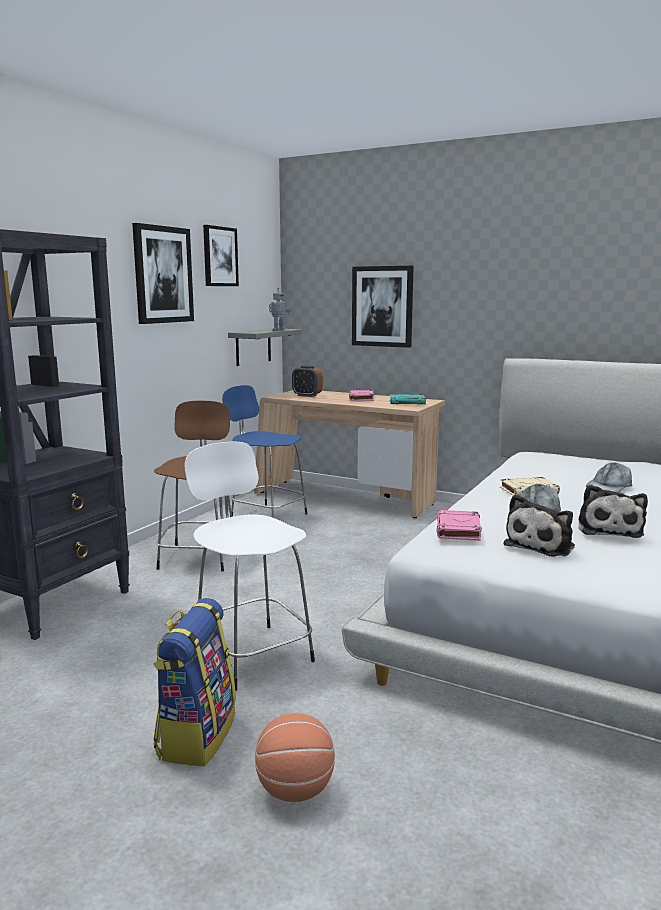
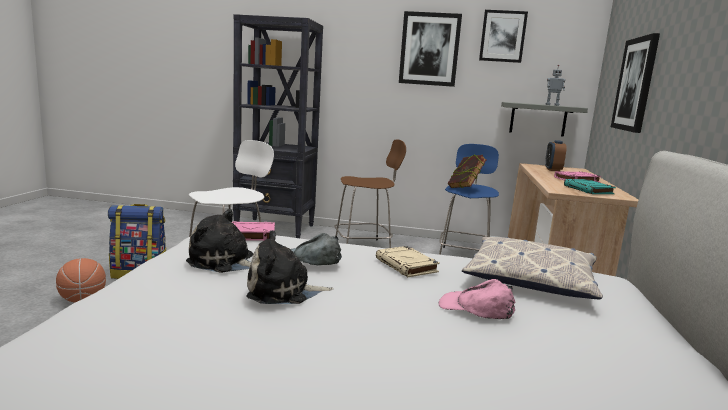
camera: 70 degrees right, 0 degrees up
(264, 439) = (465, 189): none -> book
(542, 467) = (531, 279): none -> pillow
(609, 487) = (476, 308): grey cap -> pink cap

